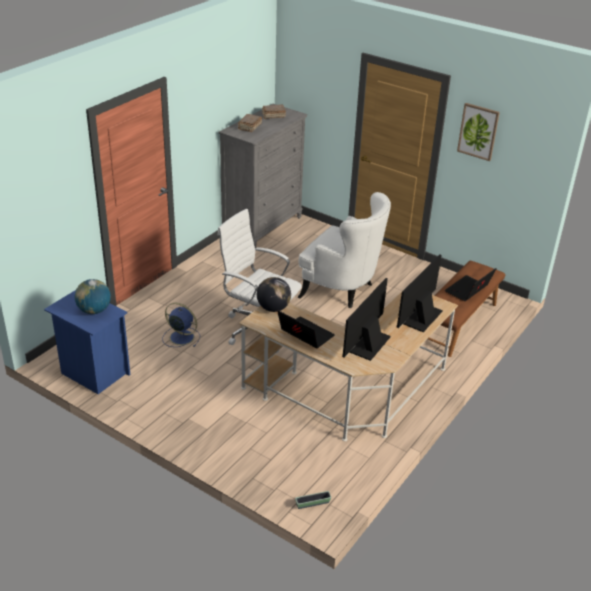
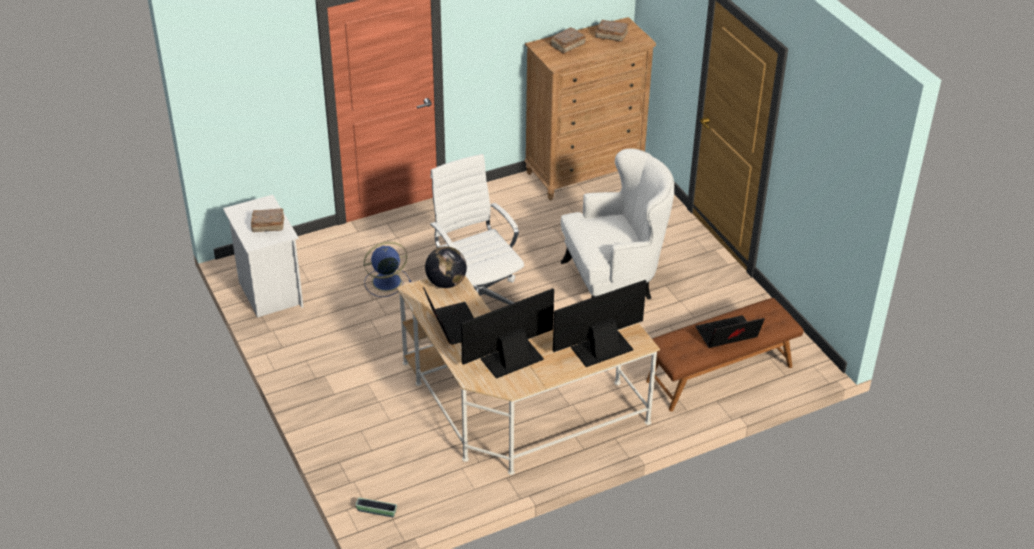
camera: 30 degrees right, 5 degrees up
(93, 373) = (269, 292): blue nightstand -> white nightstand
(94, 310) = (267, 225): globe -> brown book
(181, 337) = (385, 282): blue fan -> blue fan turned 75 degrees counterclockwise
(262, 227) = (585, 172): grey dresser -> brown dresser
(342, 289) = (613, 284): white armchair -> white armchair turned 75 degrees counterclockwise
(478, 131) = (808, 131): picture -> none

